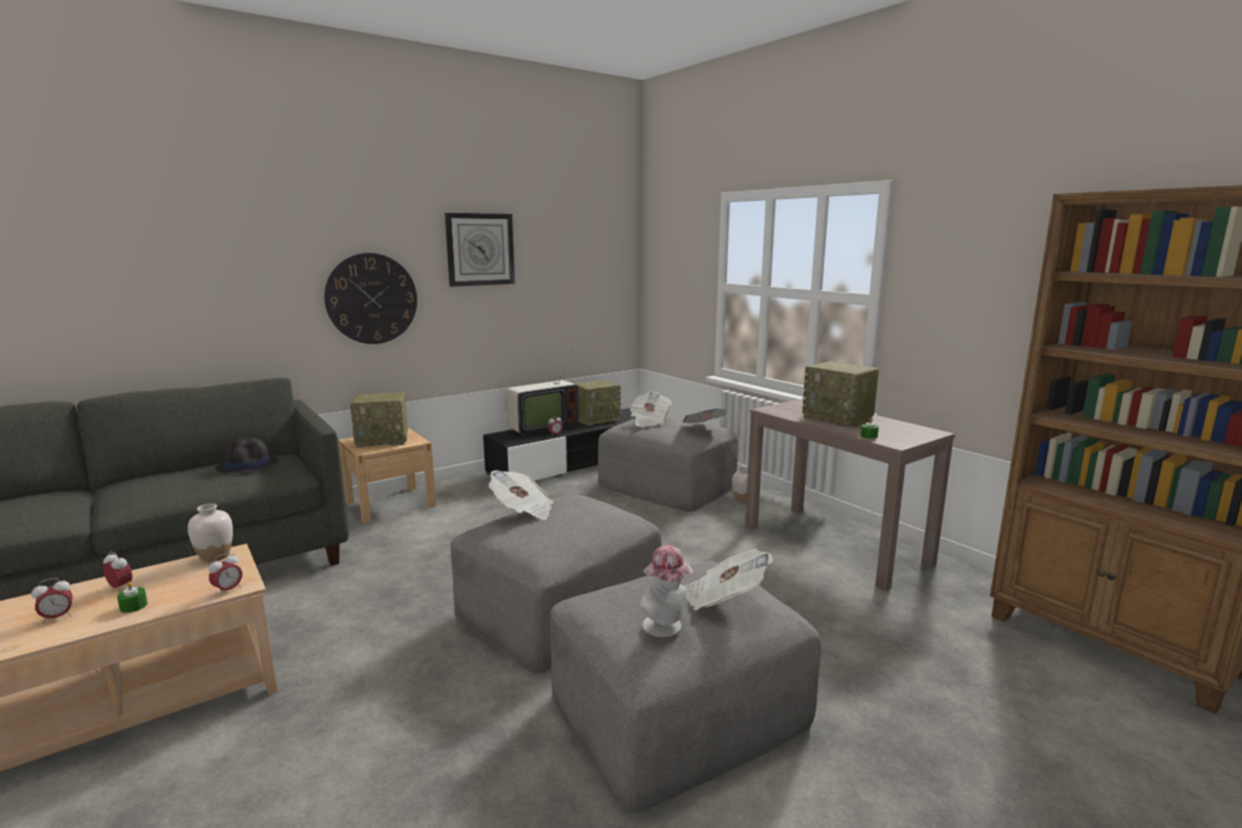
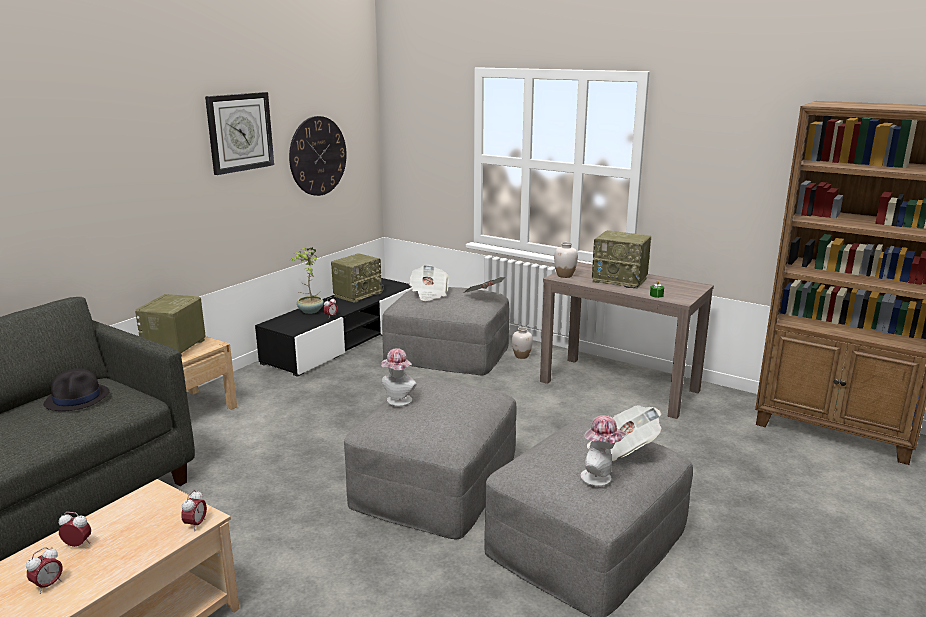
camera: 20 degrees left, 5 degrees up
(133, 606) = (117, 558): green candle -> none
(215, 557) = (141, 497): white vase -> white vase (565, 275)
(372, 299) = (141, 197): wall clock -> wall clock (318, 156)
(383, 440) = (174, 348): radio -> radio turned 135 degrees clockwise
(523, 511) = (398, 402): newspaper -> hat
(541, 428) = (310, 311): television -> potted plant

